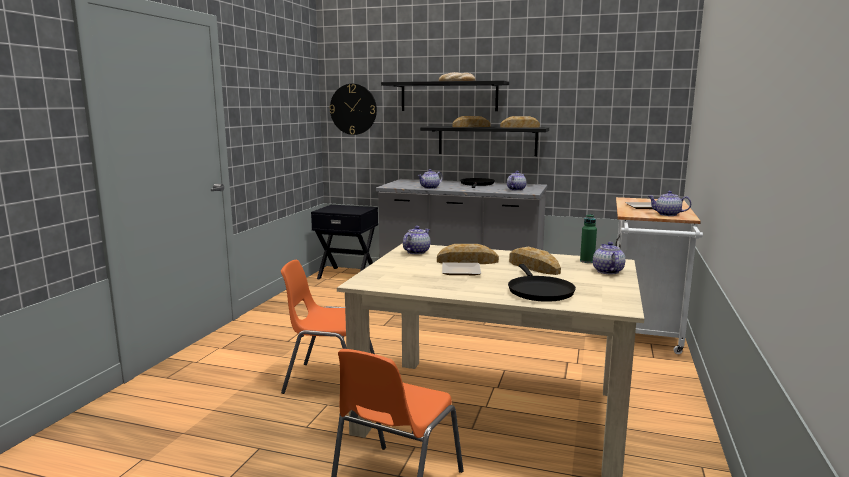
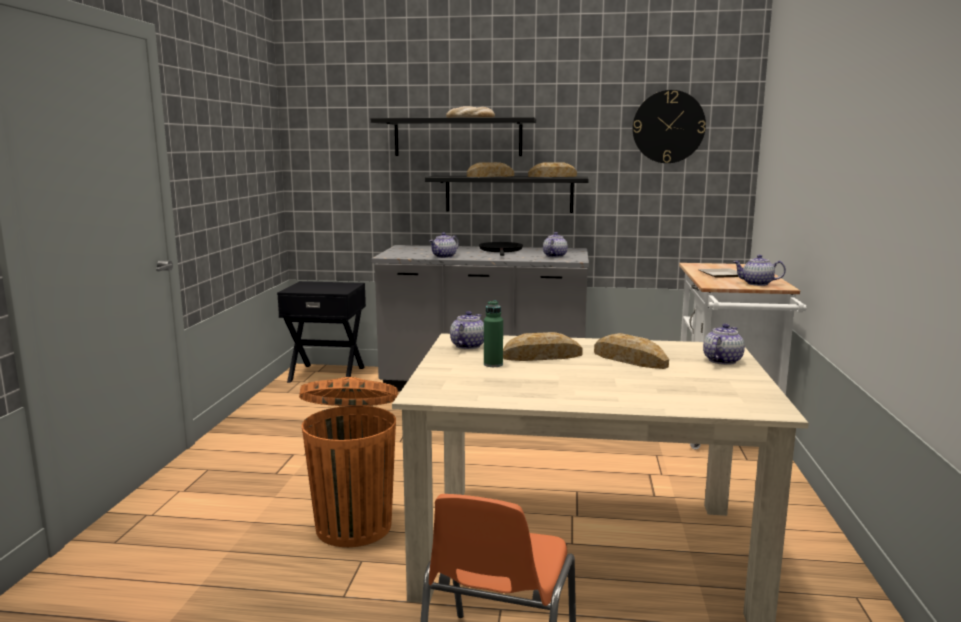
camera: 10 degrees left, 0 degrees up
(330, 380) = (354, 525): orange chair -> orange trash can
(353, 109) = (328, 154): wall clock -> wall clock (668, 127)
(459, 271) = (541, 370): plate -> none
(539, 291) = (659, 393): black frying pan -> none
(587, 261) = (689, 348): green bottle -> green bottle (493, 364)
(607, 271) = (722, 360): teapot -> teapot turned 45 degrees clockwise

